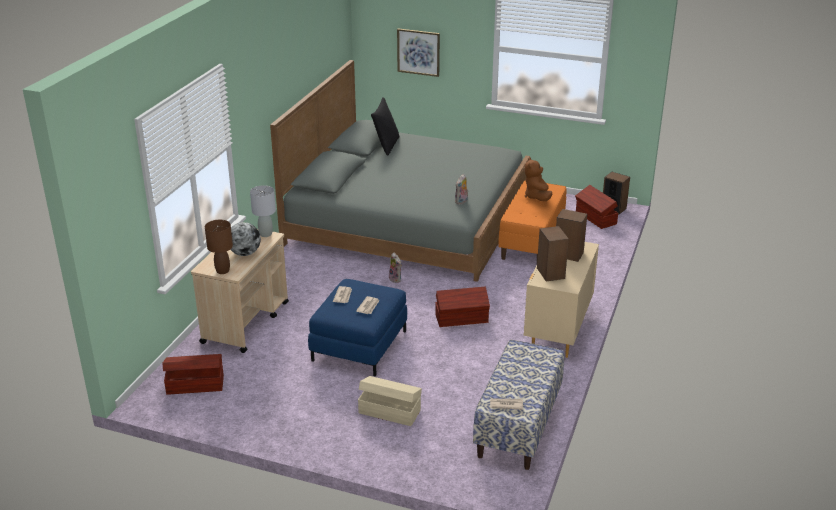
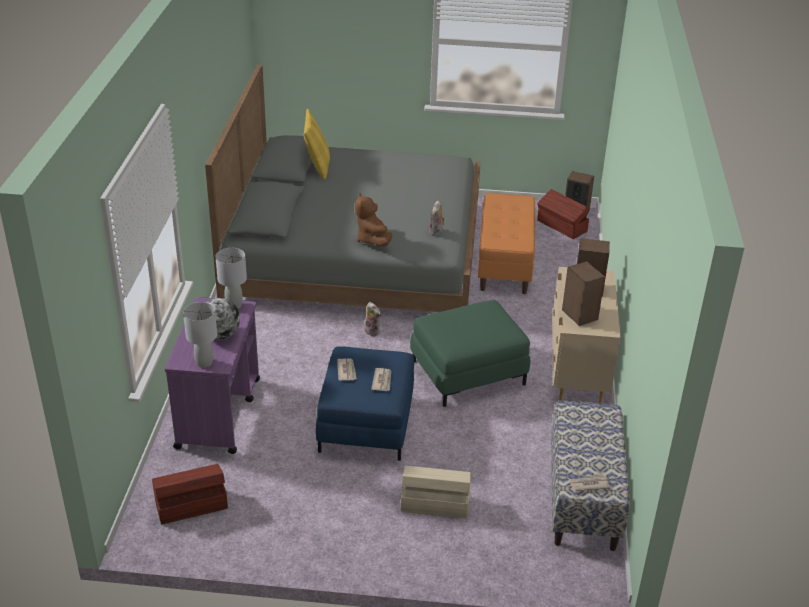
camera: 15 degrees left, 5 degrees up
(223, 271) = (204, 363): brown table lamp -> grey table lamp
(246, 322) = (219, 412): beige cart -> purple cart
(386, 145) = (317, 166): black pillow -> yellow pillow
(418, 52) = (339, 49): picture -> none
(462, 319) = (468, 372): brown storage box -> green ottoman
(537, 197) = (509, 213): brown plush toy -> brown plush toy (372, 239)

